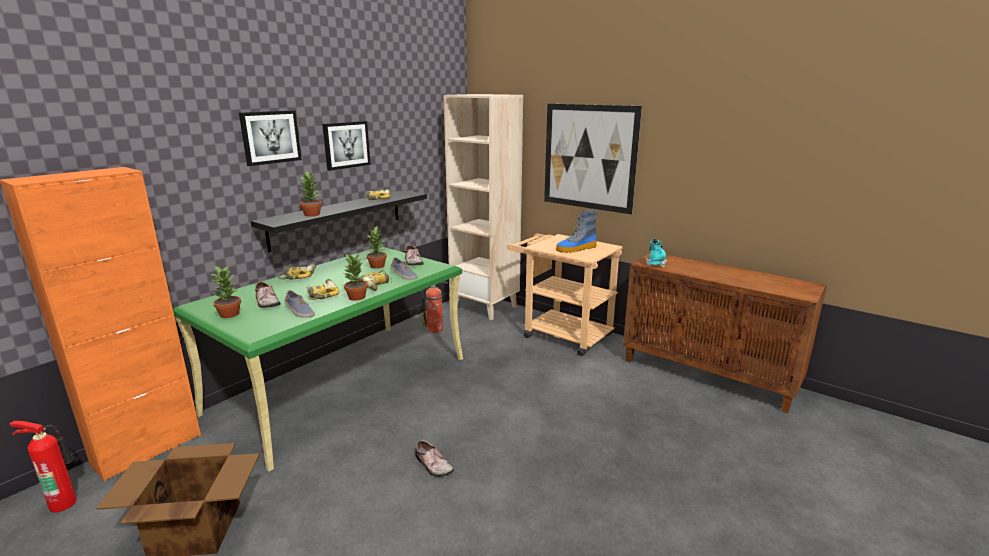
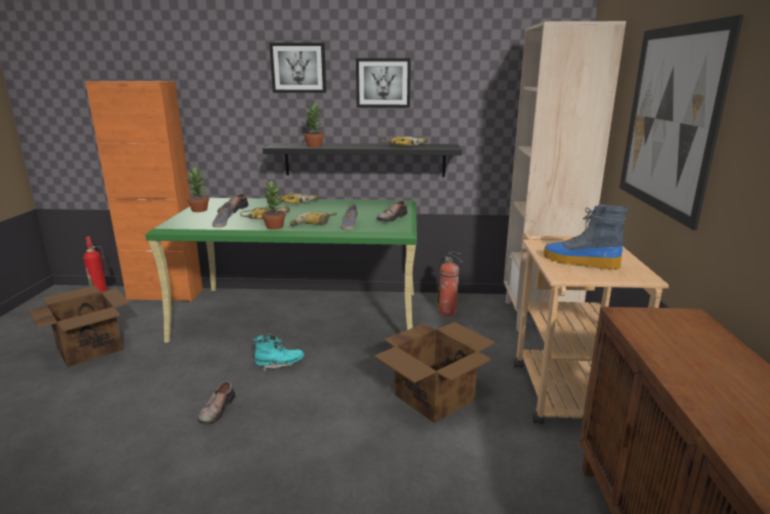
camera: 55 degrees right, 0 degrees up
(377, 266) = (358, 212): potted plant -> none
(525, 373) = (435, 397): none -> cardboard box
(656, 263) = (646, 323): turquoise boot -> turquoise boot (279, 365)

